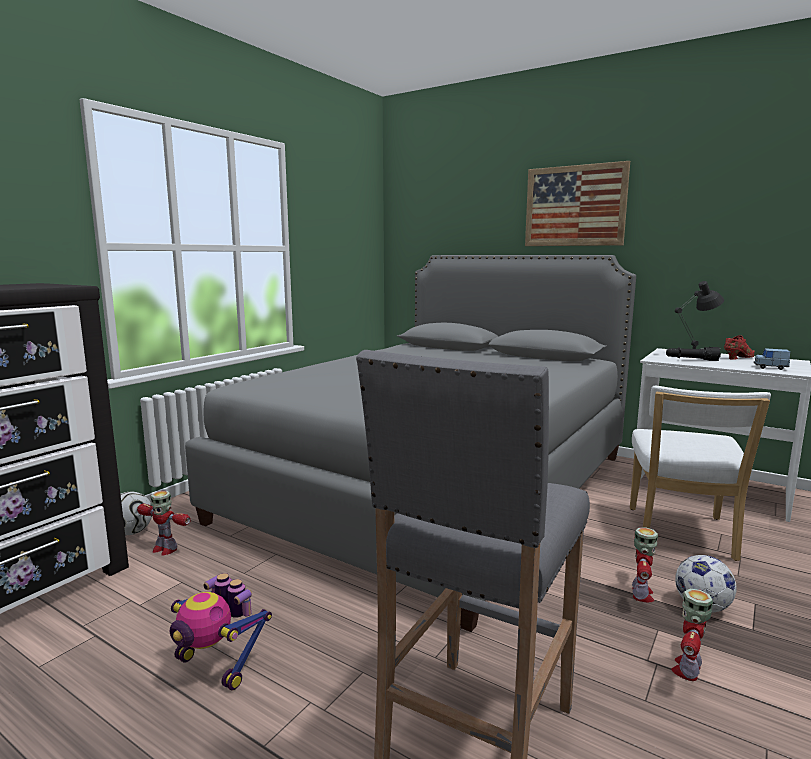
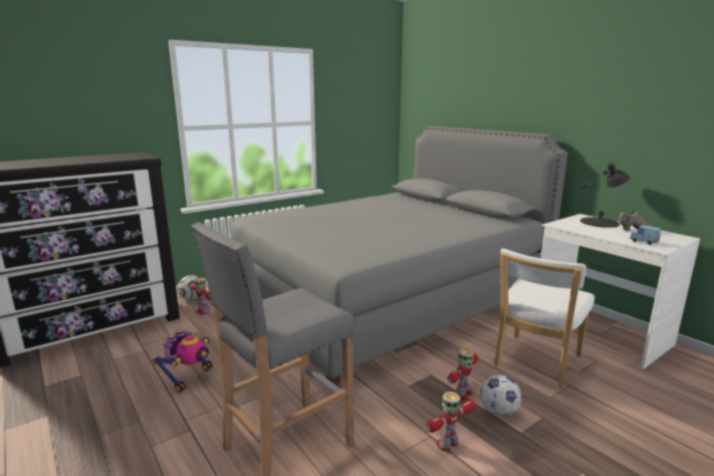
camera: 20 degrees right, 5 degrees up
(218, 665) = (189, 377): toy robot -> toy robot turned 120 degrees counterclockwise
(575, 206) = (528, 92): picture -> none
(691, 360) = (586, 227): black flashlight -> none
(737, 358) = (633, 229): red shoe -> grey shoe

